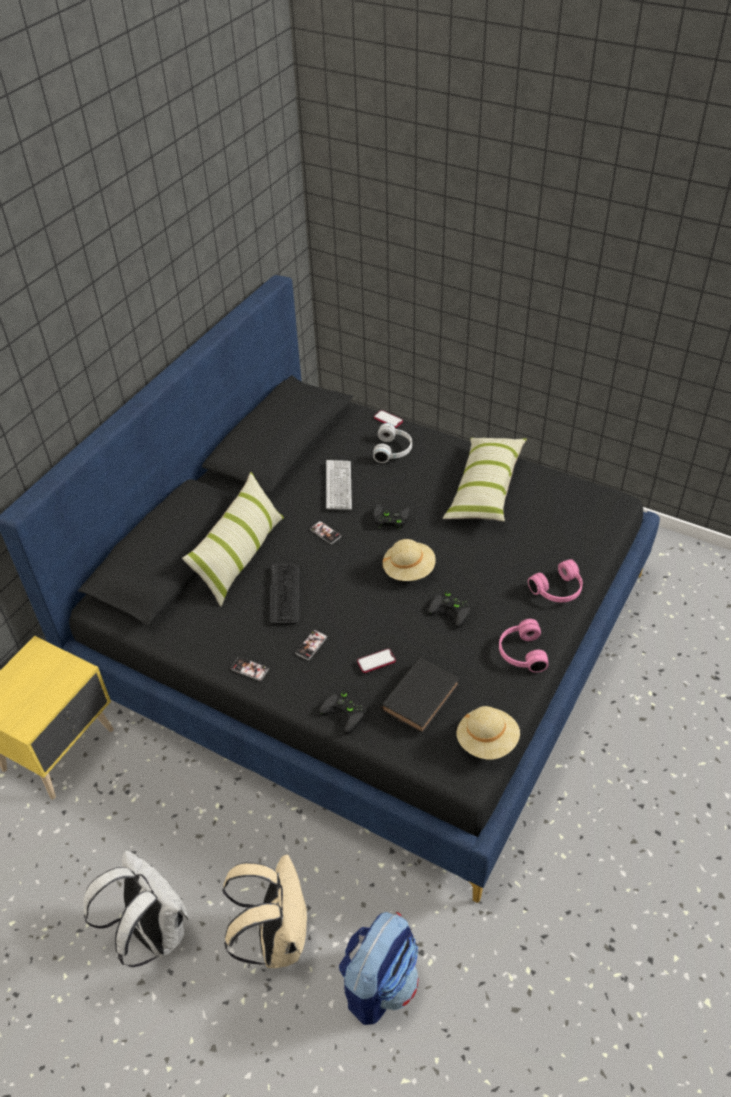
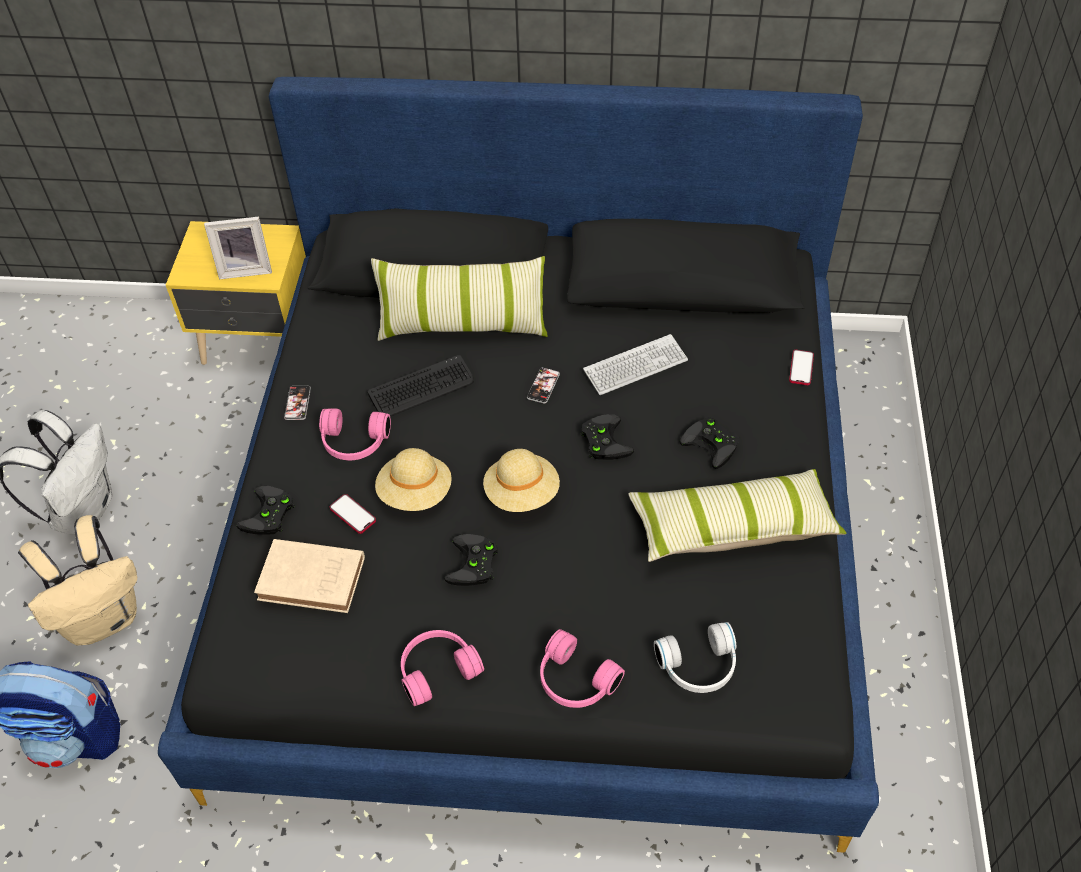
camera: 65 degrees right, 5 degrees up
(55, 683) = (245, 268): none -> picture frame
(311, 645) = (354, 443): phone -> pink headphones
(393, 450) = (742, 396): white headphones -> white headphones (699, 667)
(421, 696) = (314, 579): black book -> beige book
(422, 474) = (713, 444): none -> black game controller
(487, 741) = (273, 676): beige hat -> beige hat (415, 493)

